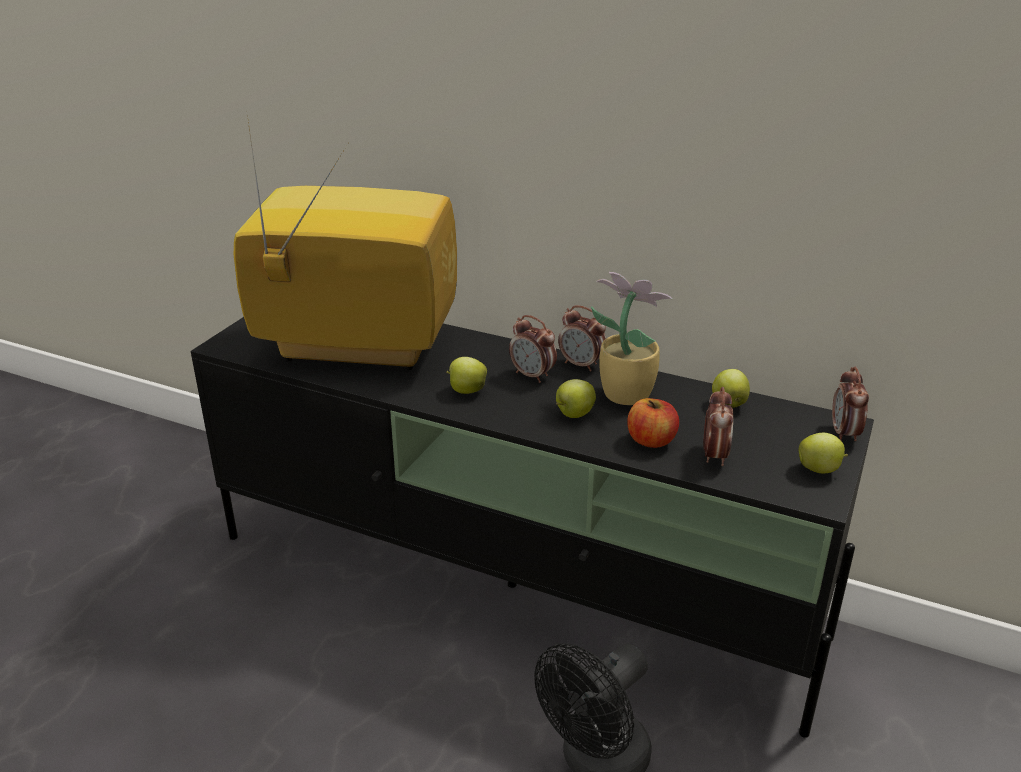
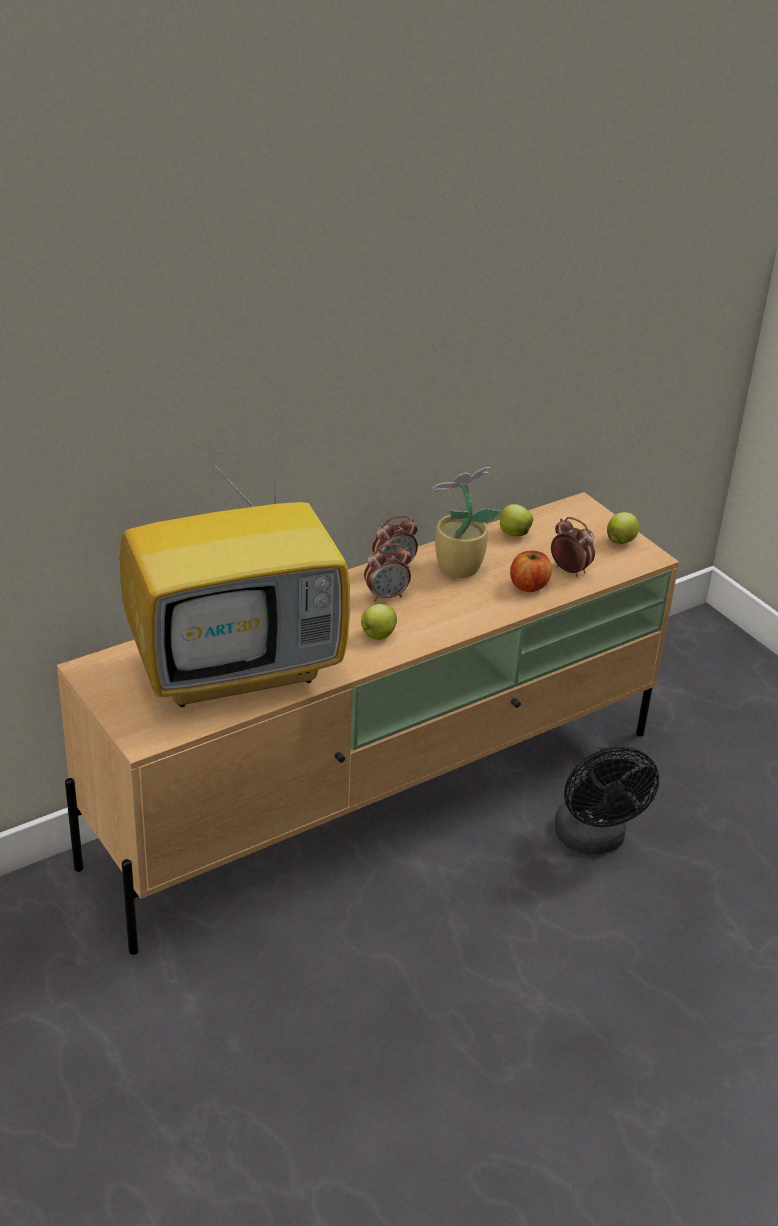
camera: 60 degrees left, 5 degrees up
(352, 349) = (239, 667): television -> television turned 150 degrees counterclockwise
(515, 586) = (381, 796): black tv stand -> beige tv stand
(574, 414) = (463, 602): apple -> none
(844, 434) = (591, 511): alarm clock -> none

